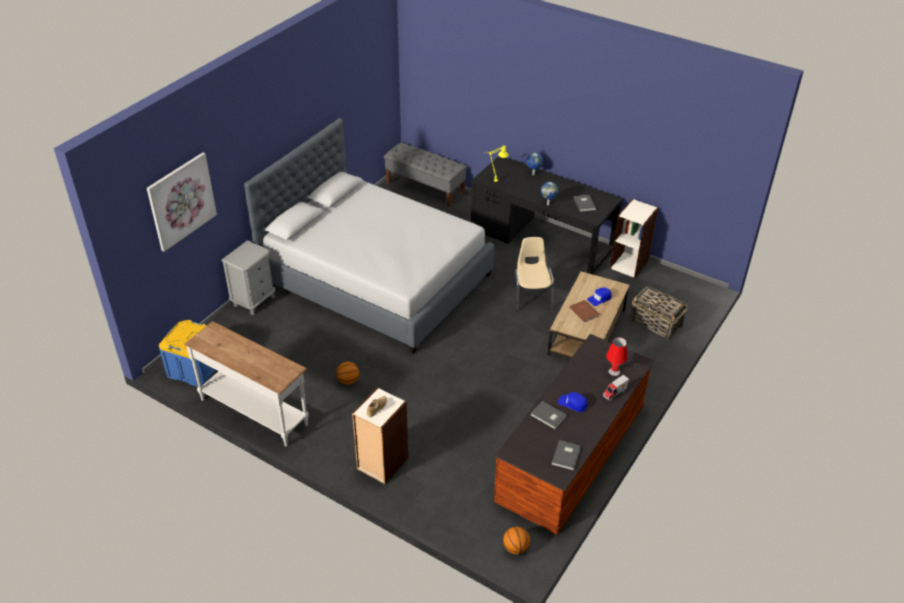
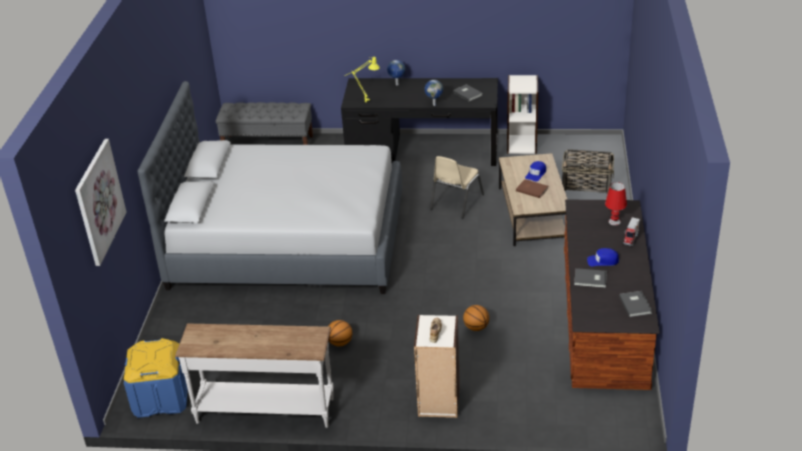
camera: 25 degrees left, 5 degrees down
(254, 300) = (172, 309): grey nightstand -> none
(515, 548) = (624, 417): basketball -> basketball (476, 327)
(532, 296) = (456, 202): beige chair -> beige chair turned 120 degrees counterclockwise

